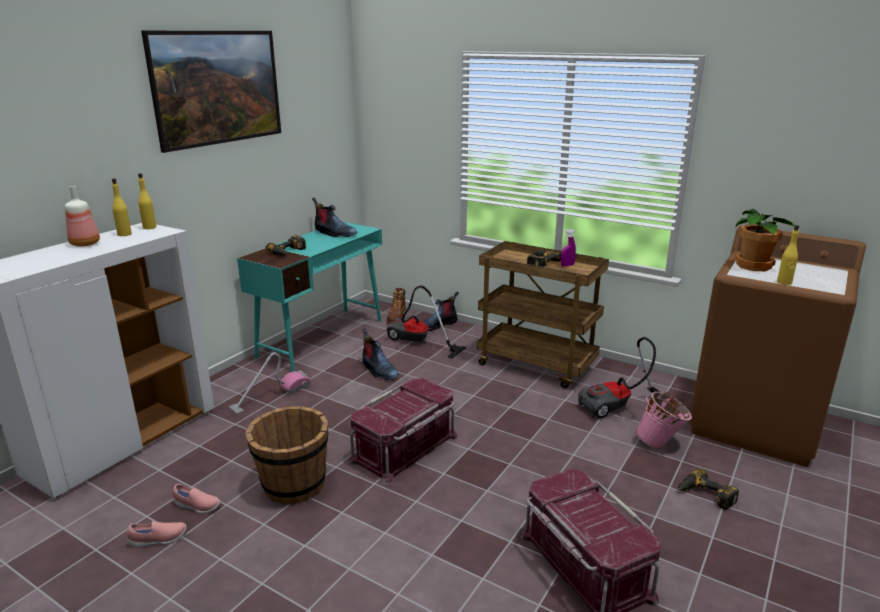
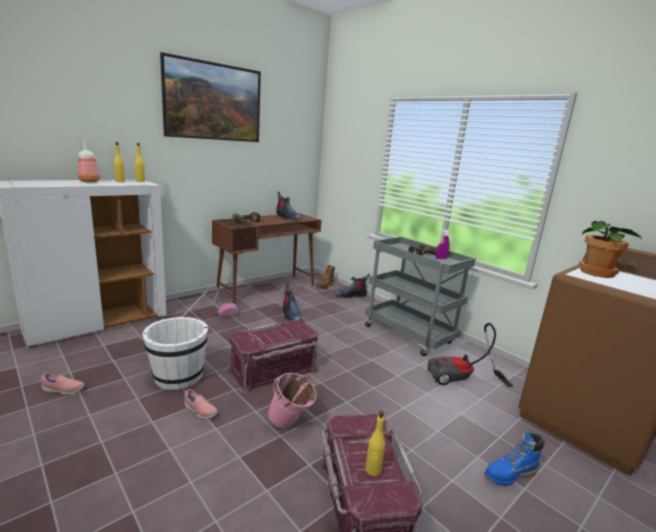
camera: 15 degrees right, 5 degrees down
(197, 506) = (105, 374): pink shoe -> pink shoe (200, 411)
(293, 485) = (178, 377): brown bucket -> white bucket
(322, 338) = (267, 288): turquoise desk -> brown desk
(417, 342) = (329, 303): vacuum cleaner -> none
(537, 365) = (410, 335): brown cart -> grey cart
(660, 444) = (486, 418): pink bucket -> pink bucket (290, 425)
(705, 495) = (509, 474): power drill -> blue boot
(784, 282) = (622, 288): yellow bottle -> yellow bottle (373, 470)

